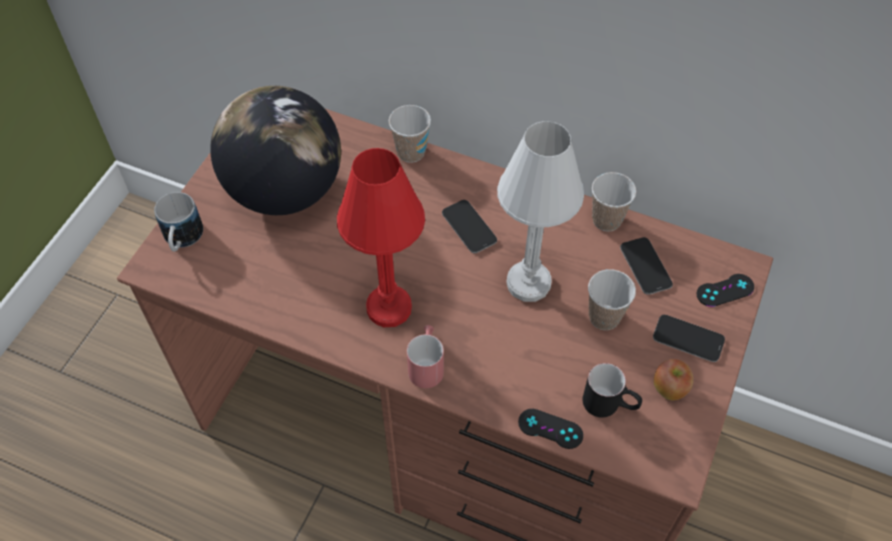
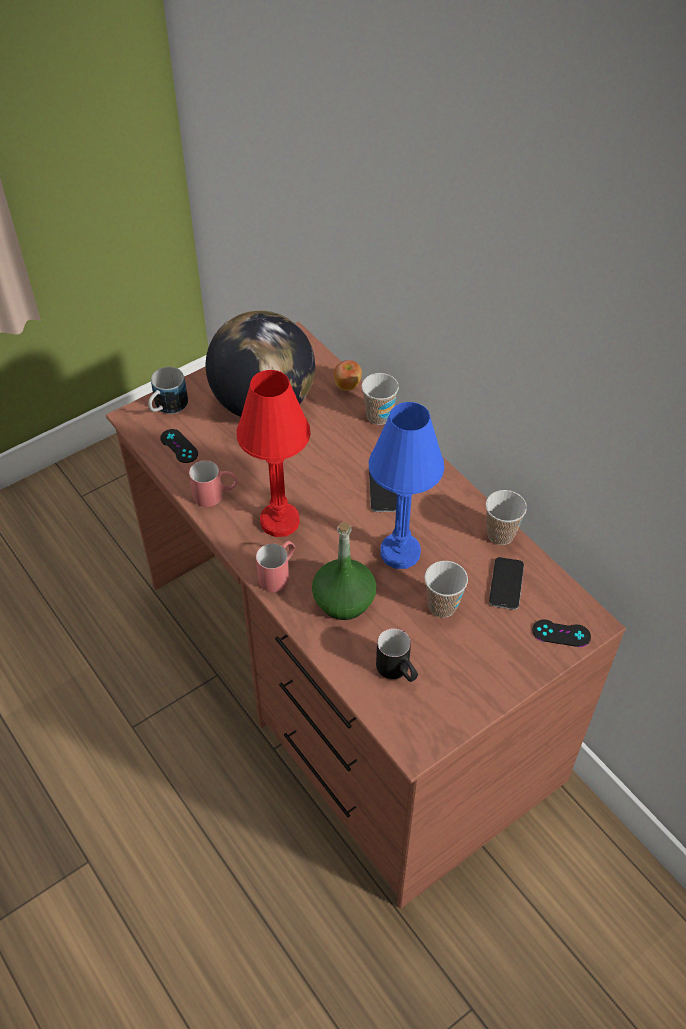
camera: 30 degrees right, 5 degrees down
(303, 311) = (215, 495): none -> red mug
(509, 359) = (343, 600): none -> green bottle
(528, 283) = (400, 552): white table lamp -> blue table lamp
(550, 429) = (338, 665): black game controller -> black game controller (179, 446)
(669, 388) = (455, 683): apple -> apple (348, 386)
(688, 339) = (500, 655): phone -> none

